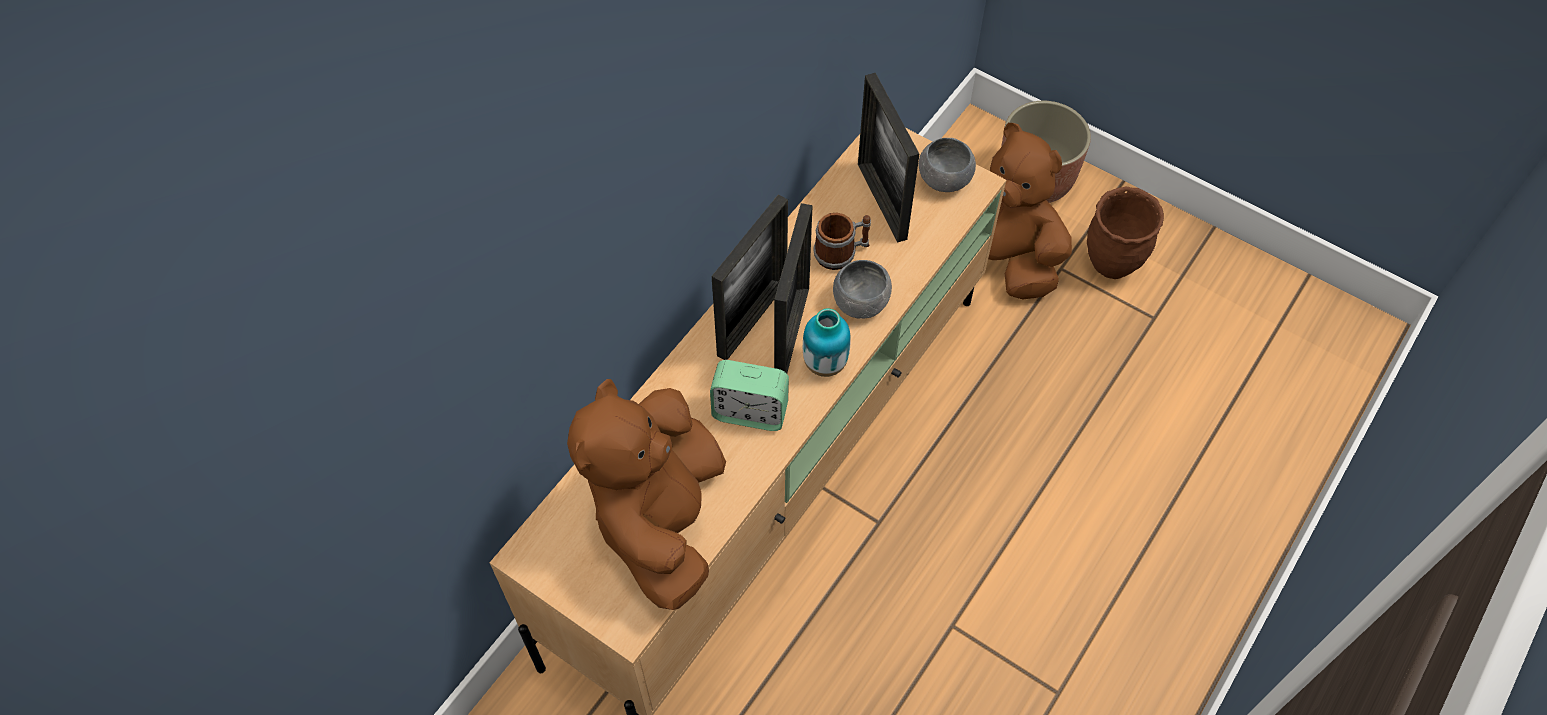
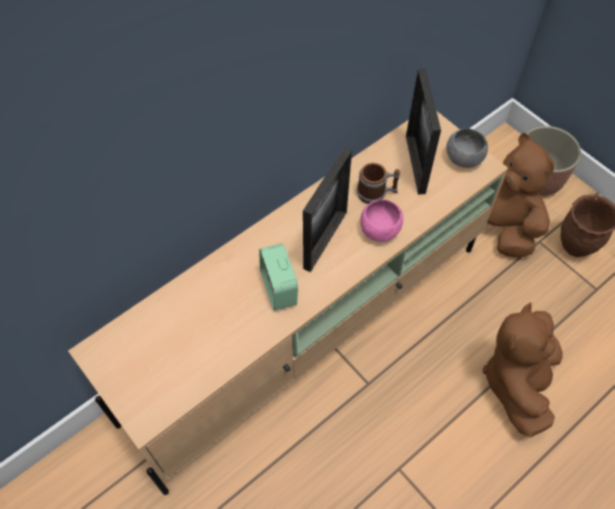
camera: 15 degrees right, 0 degrees up
(660, 519) = (192, 349): brown plush toy -> brown plush toy (517, 381)
(750, 412) = (279, 288): alarm clock -> alarm clock turned 45 degrees clockwise
(752, 319) = (301, 224): picture frame -> none
(825, 364) = (342, 267): vase -> none
(860, 303) = (379, 230): grey bowl -> pink bowl

